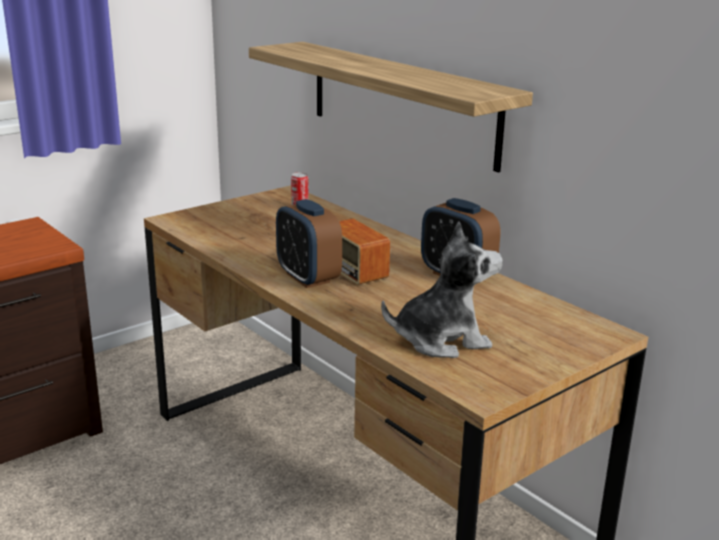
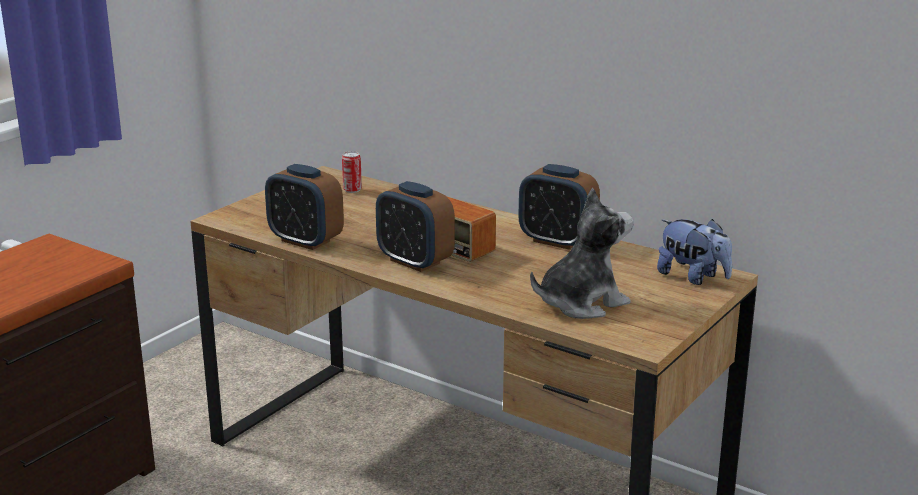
camera: 15 degrees left, 0 degrees up
(225, 247) = (305, 241): none -> alarm clock
(401, 102) = (465, 69): shelf -> none
(575, 329) = (693, 277): none -> plush toy

